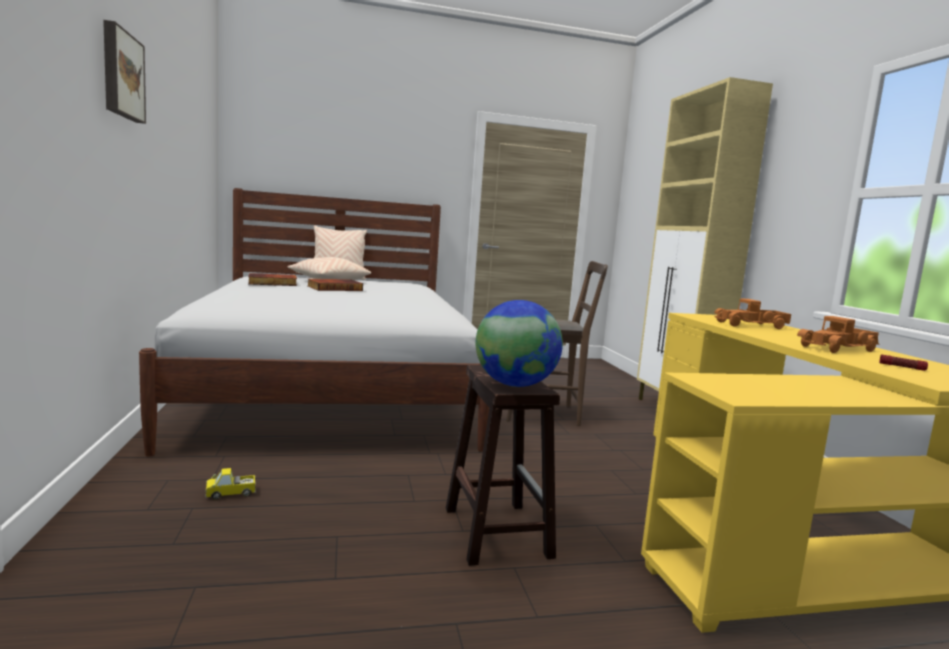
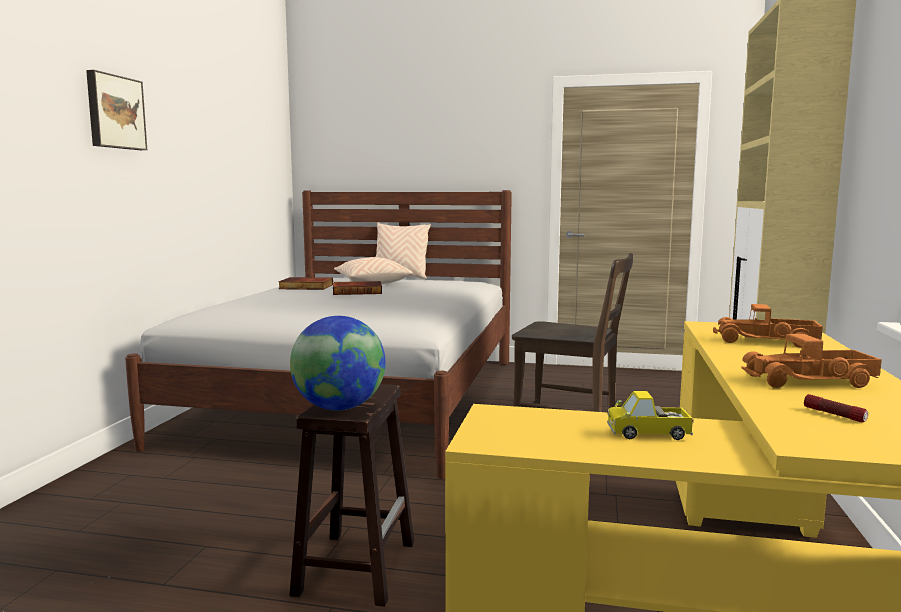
camera: 25 degrees right, 0 degrees up
(231, 493) = (164, 493): toy truck -> toy truck (648, 434)

